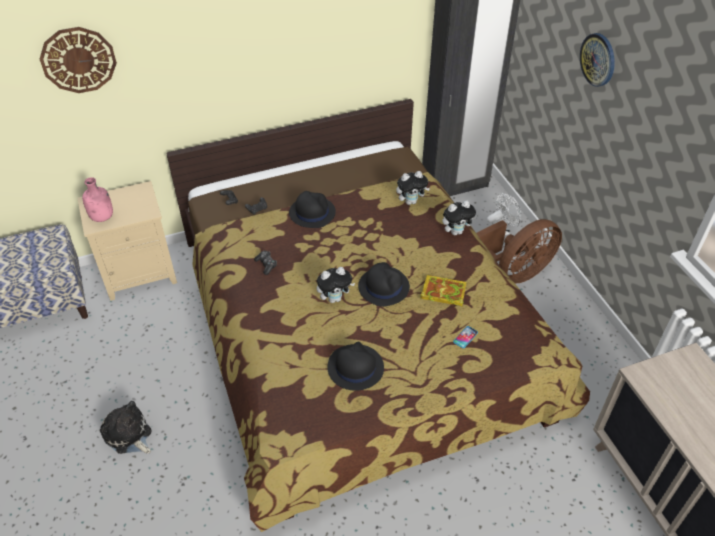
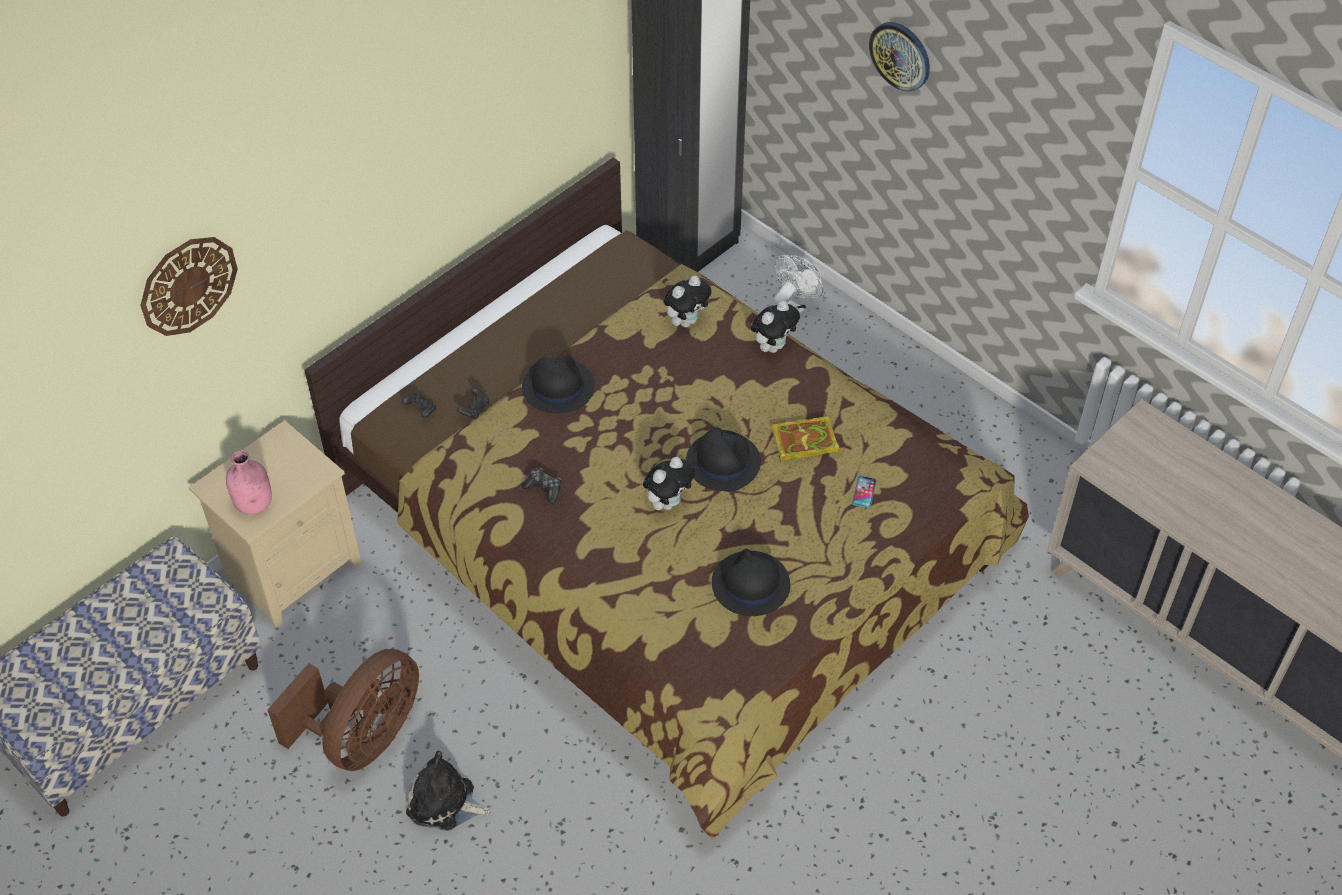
camera: 25 degrees left, 5 degrees up
(516, 272) = (843, 366): brown fan -> brown fan (363, 737)

